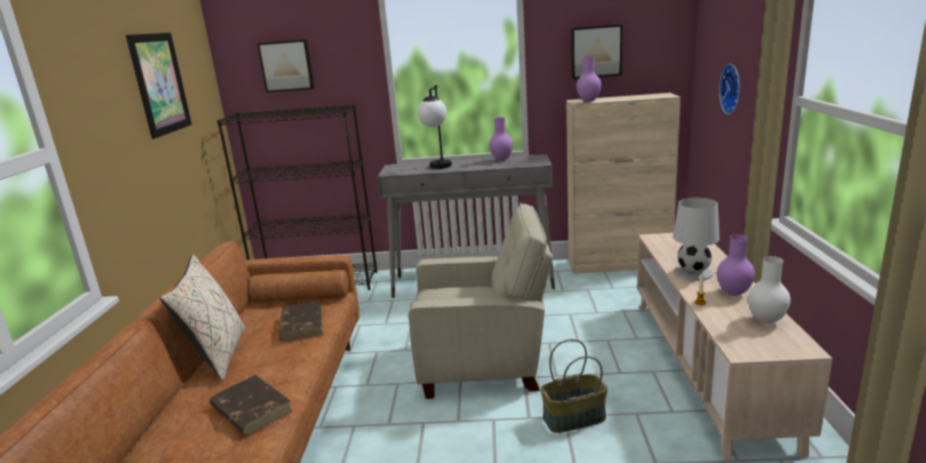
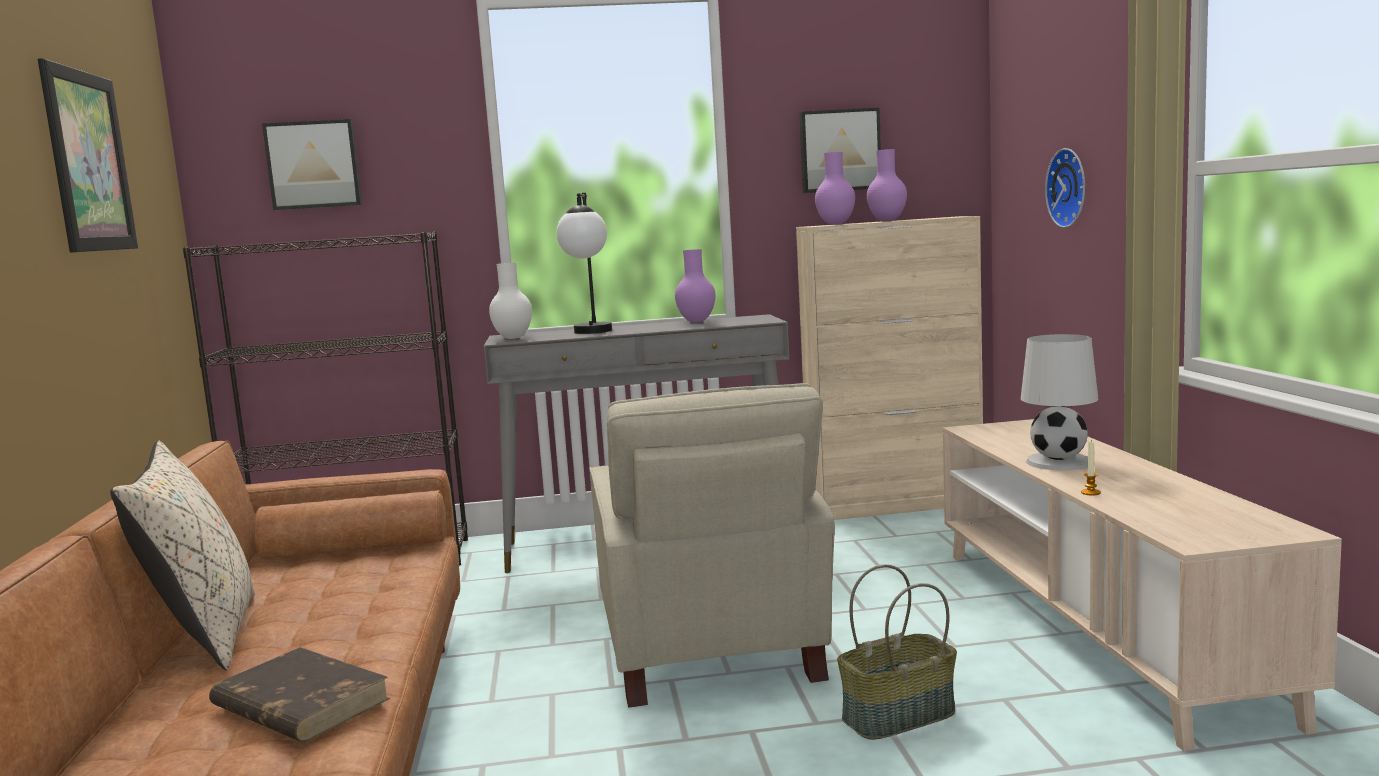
camera: 10 degrees left, 10 degrees down
(302, 324) = (368, 580): brown book -> none
(485, 365) = (710, 654): beige armchair -> beige armchair turned 90 degrees clockwise
(734, 293) = (1139, 480): purple vase -> purple vase (888, 221)
(765, 320) = (1208, 505): white vase -> white vase (512, 338)

